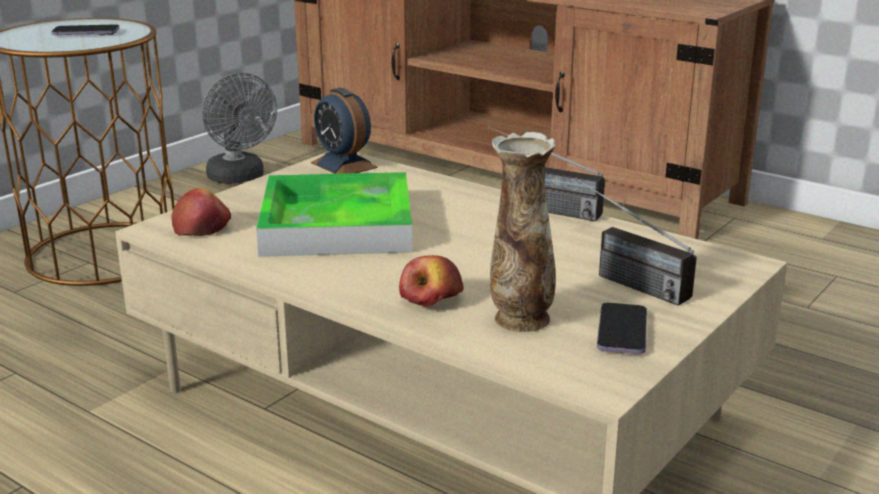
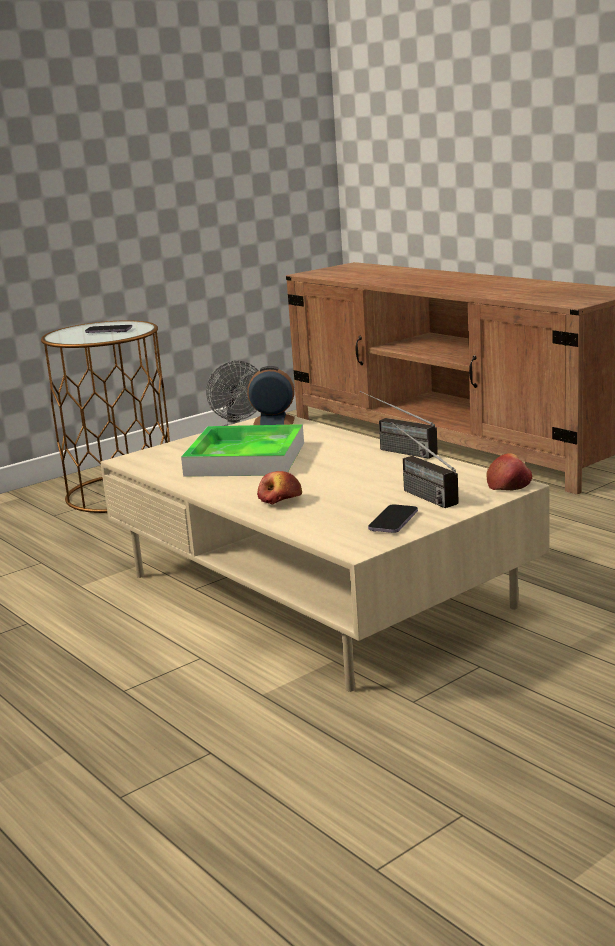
camera: 15 degrees right, 5 degrees down
(203, 227) = (156, 459): apple -> apple (509, 484)
(344, 165) = (273, 422): alarm clock -> alarm clock turned 120 degrees clockwise
(520, 319) = (330, 513): vase -> none

